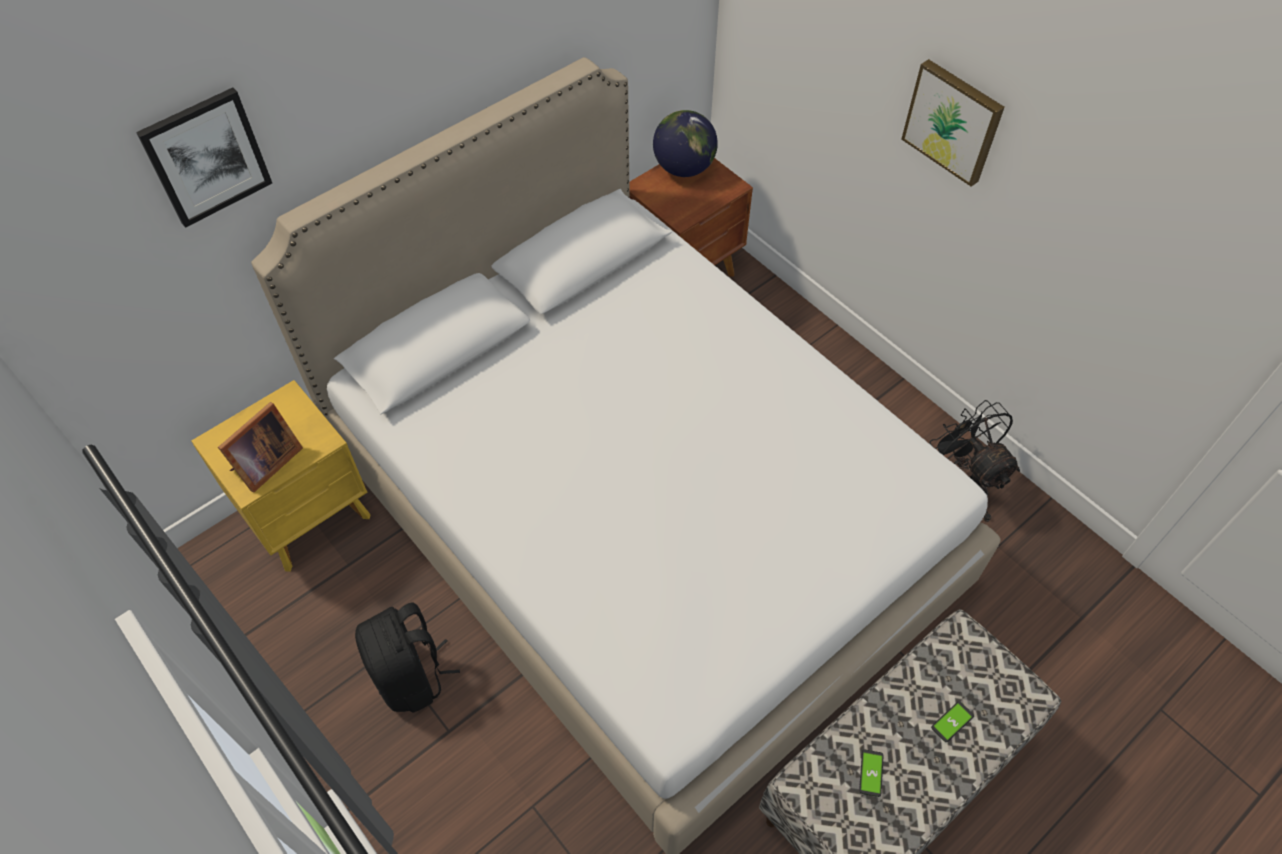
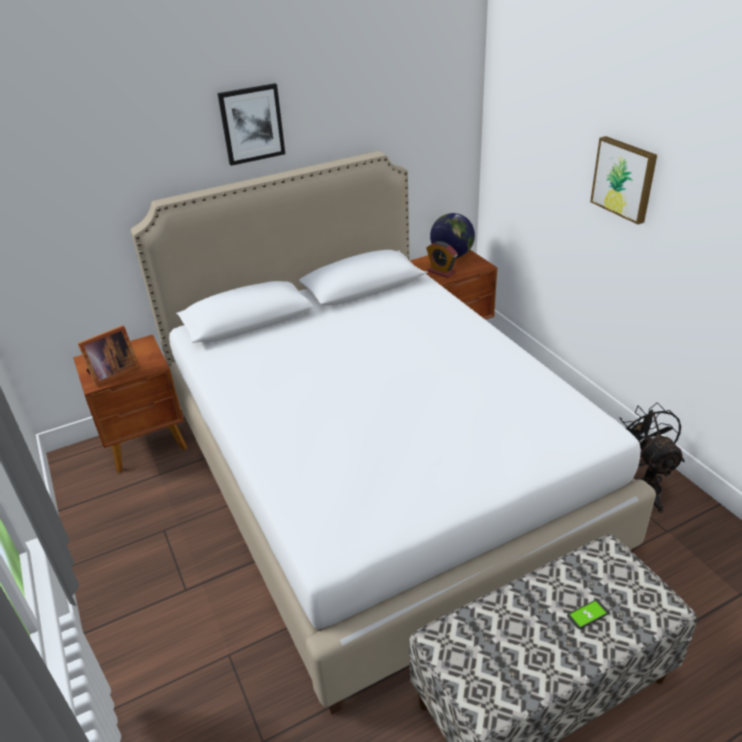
camera: 15 degrees right, 20 degrees down
(206, 157) = (109, 143): picture -> picture (251, 124)
(310, 516) = (147, 443): yellow nightstand -> brown nightstand
(412, 676) = (174, 549): black backpack -> none
(677, 205) = (441, 272): none -> alarm clock
(871, 773) = (503, 641): phone -> none

